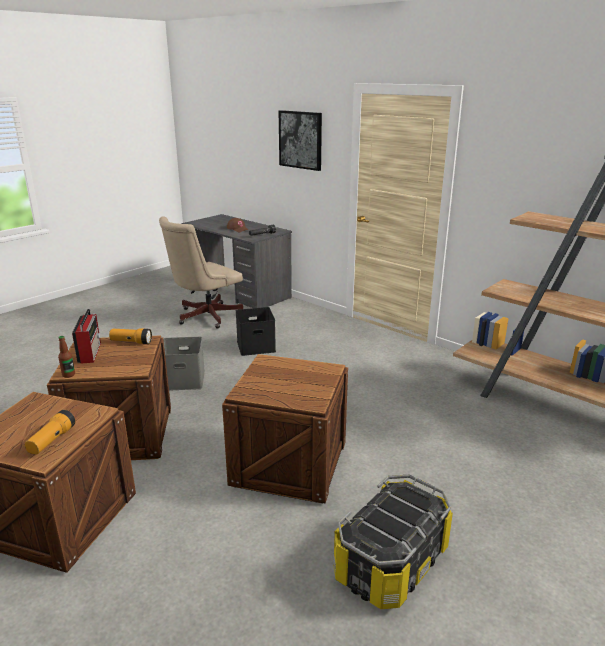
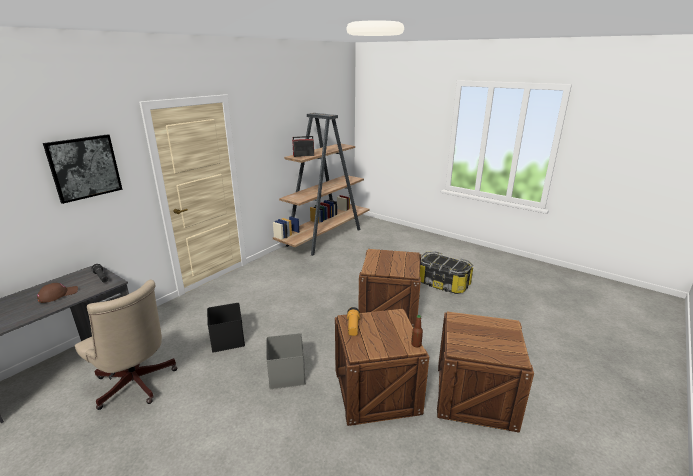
camera: 95 degrees left, 0 degrees up
(52, 441) = (493, 326): flashlight -> none
(90, 352) = (376, 344): radio -> radio (303, 155)

